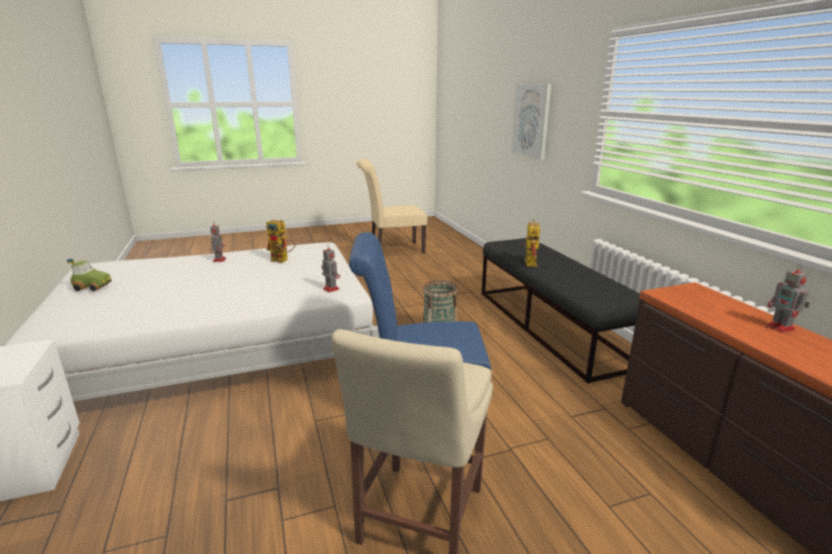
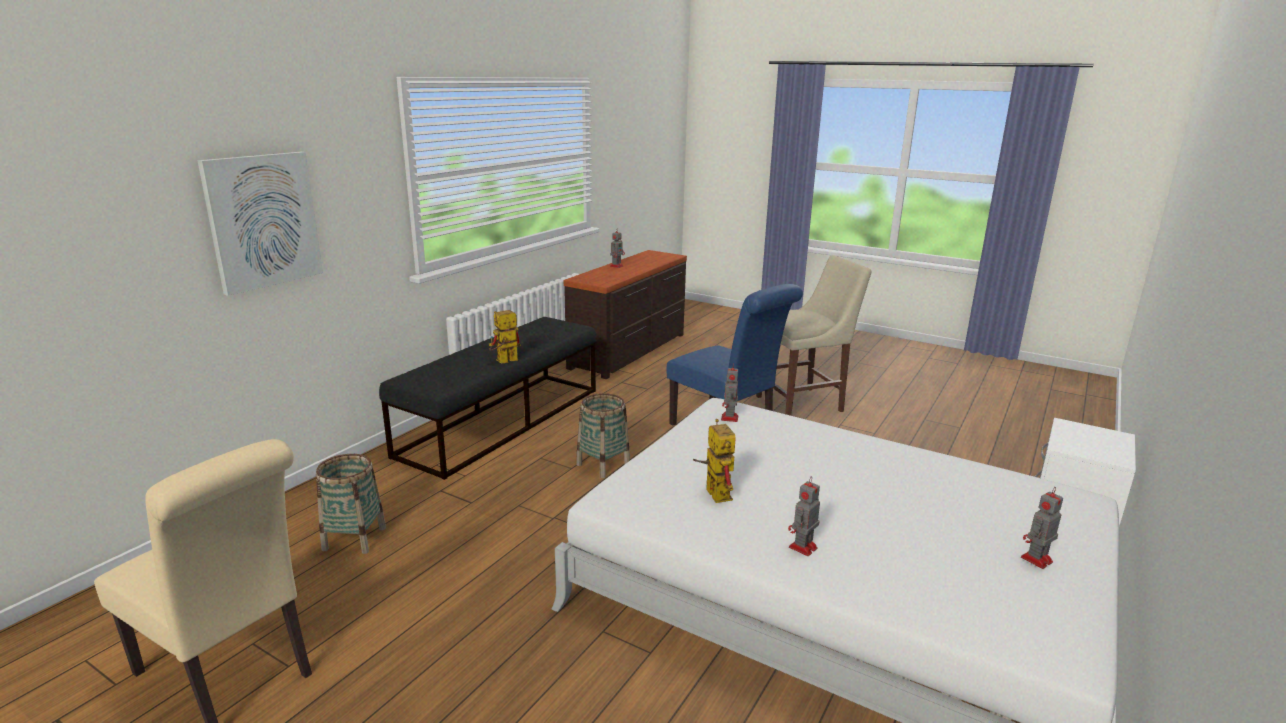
camera: 130 degrees left, 0 degrees up
(93, 286) = (1035, 560): toy car -> toy robot
(449, 271) = (354, 538): none -> basket

